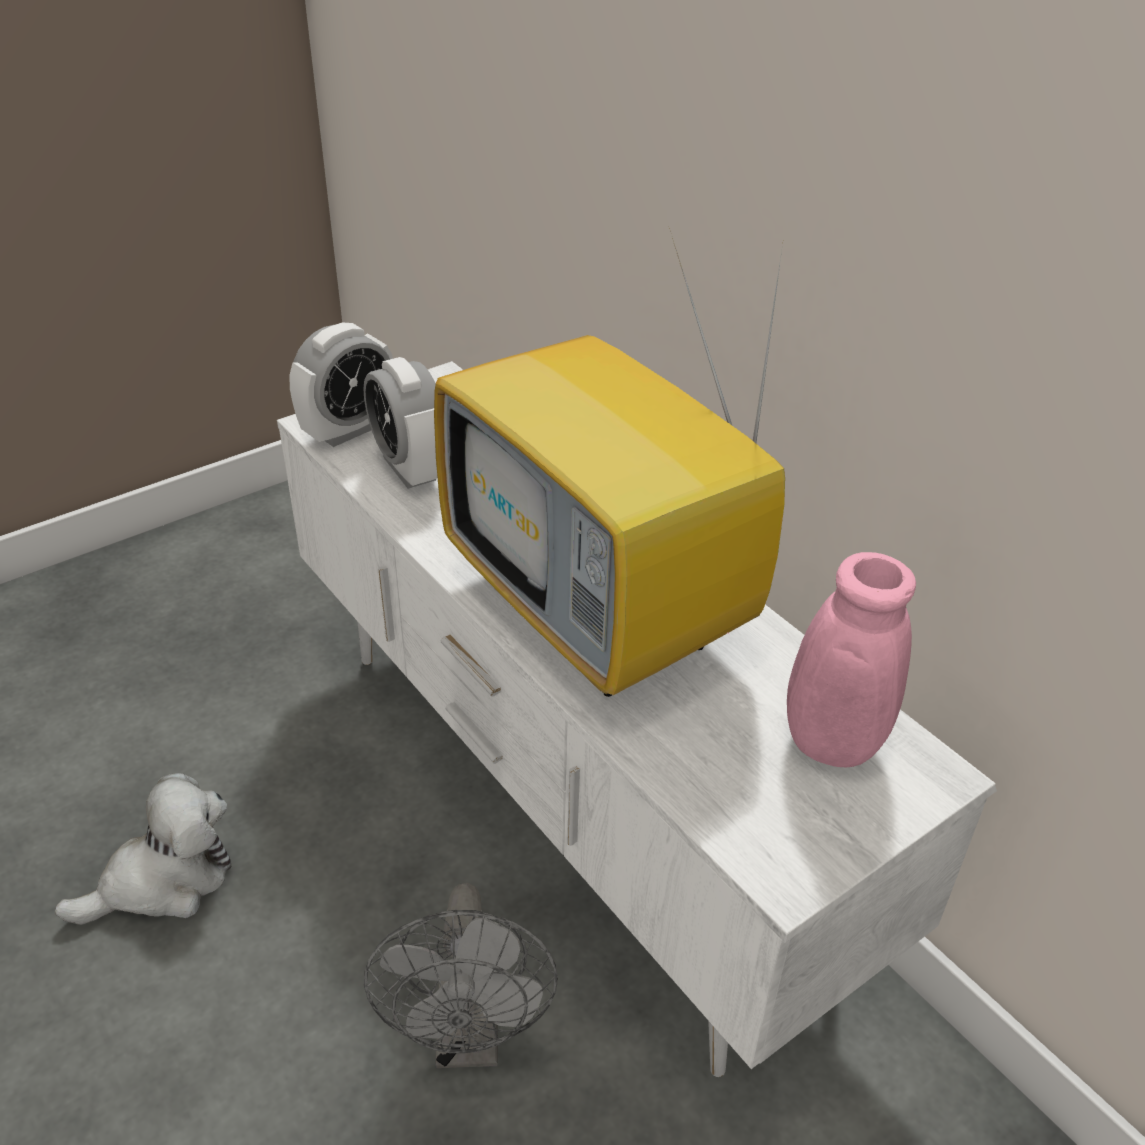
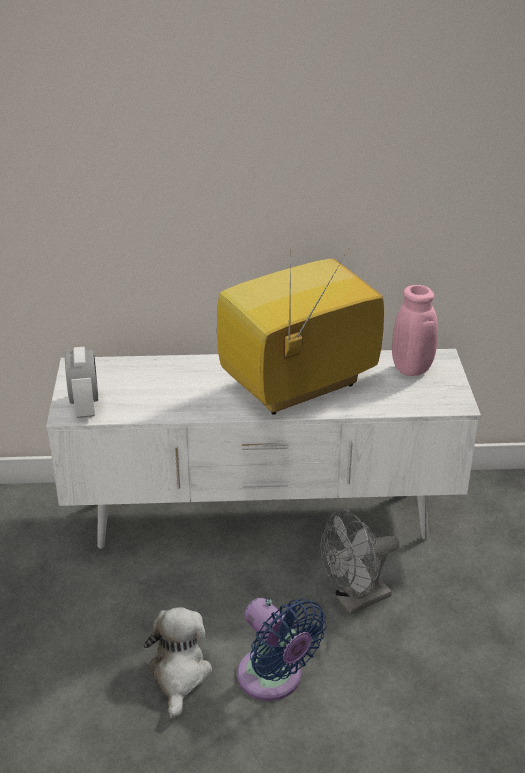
camera: 55 degrees left, 5 degrees down
(213, 1010) = (274, 679): none -> blue fan
(409, 468) = (140, 400): alarm clock -> none
(469, 1038) = (355, 600): grey fan -> grey fan turned 120 degrees clockwise
(603, 614) = (297, 388): television -> television turned 150 degrees clockwise

